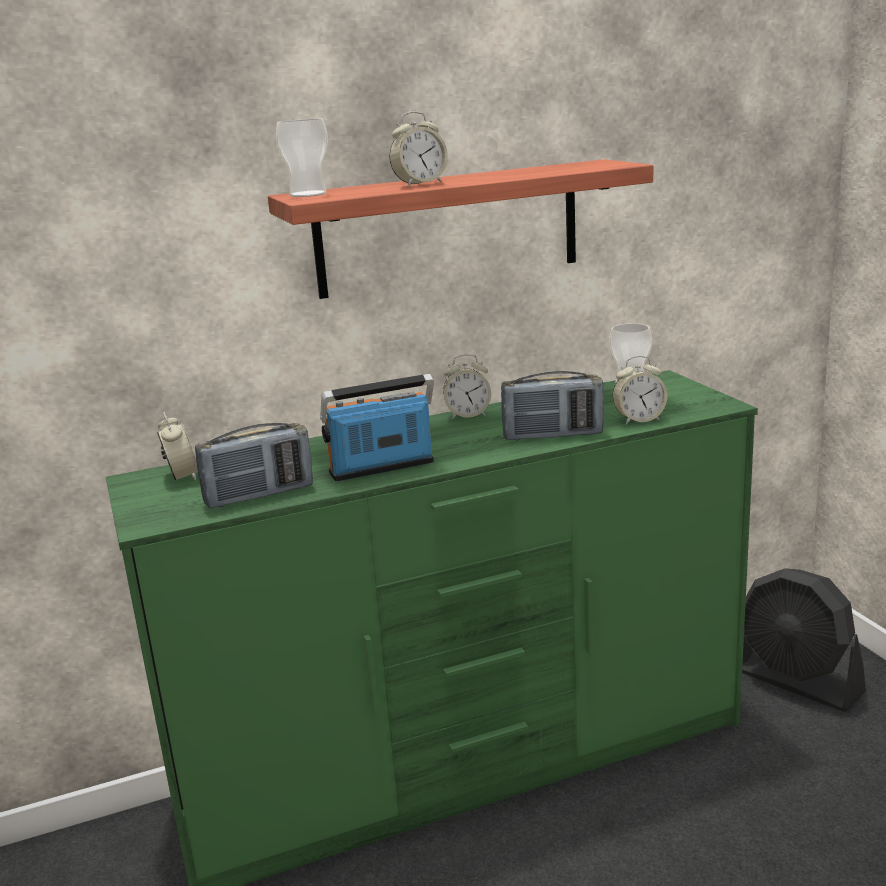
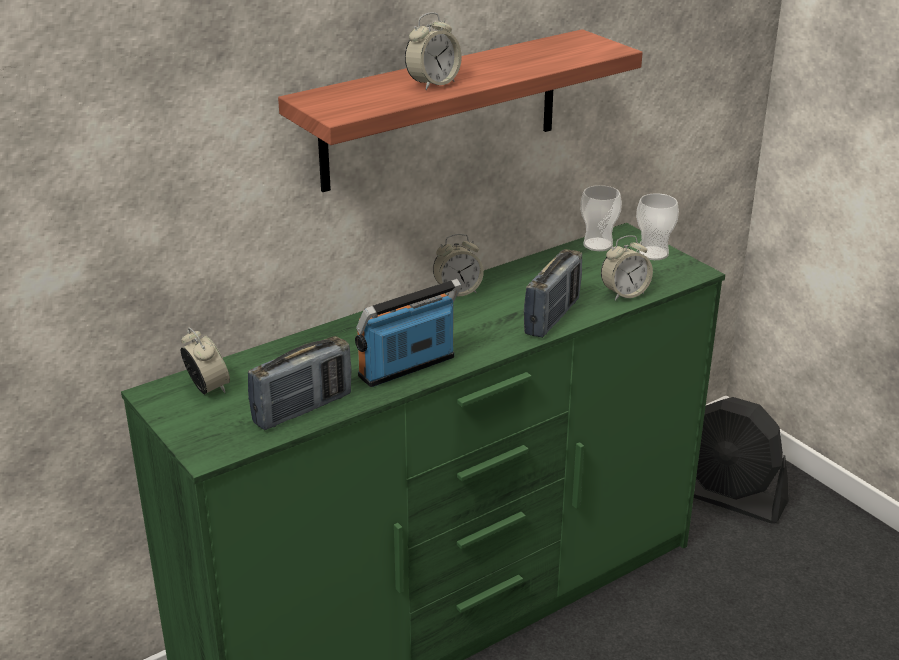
camera: 15 degrees left, 10 degrees up
(308, 194) = (327, 100): cup -> cup (653, 253)
(552, 435) = (552, 317): radio -> radio turned 45 degrees counterclockwise

